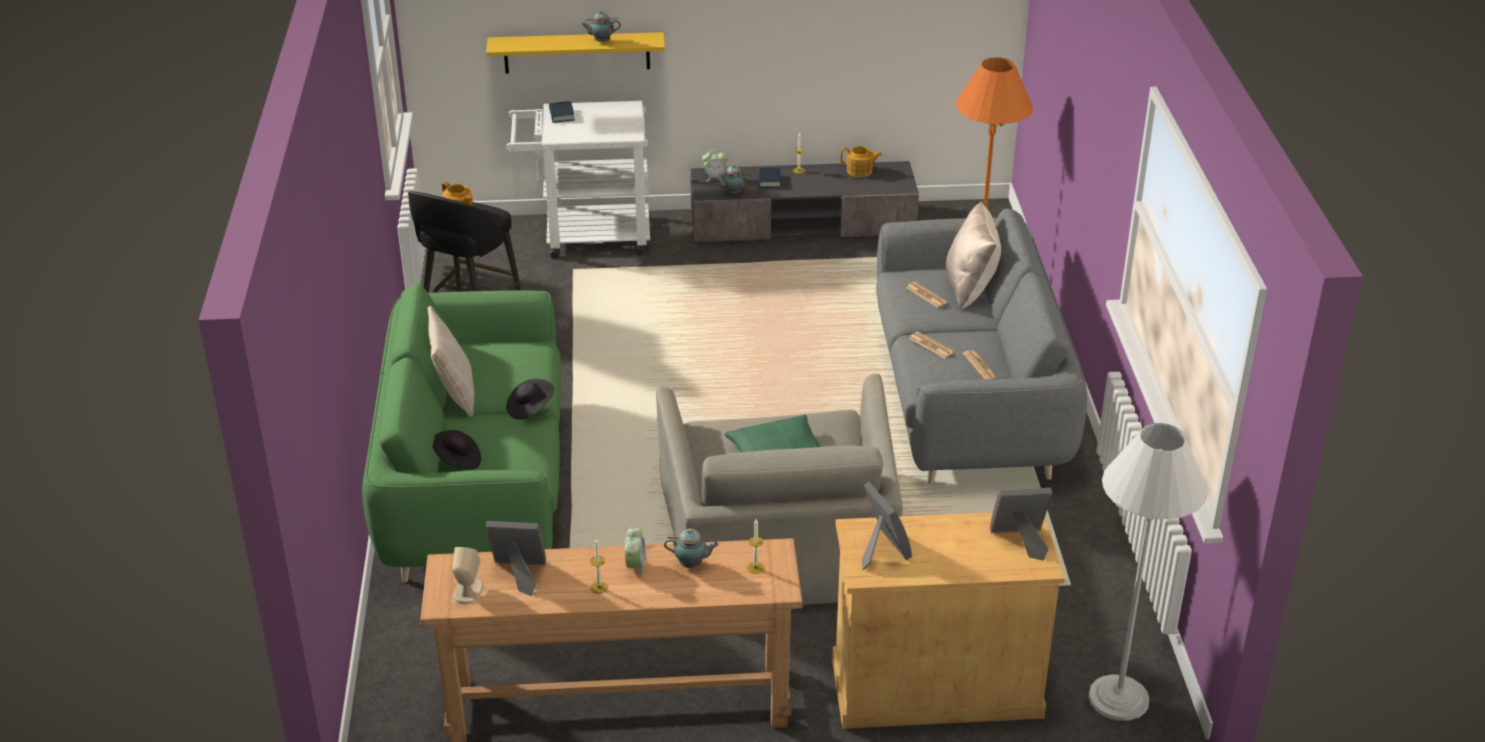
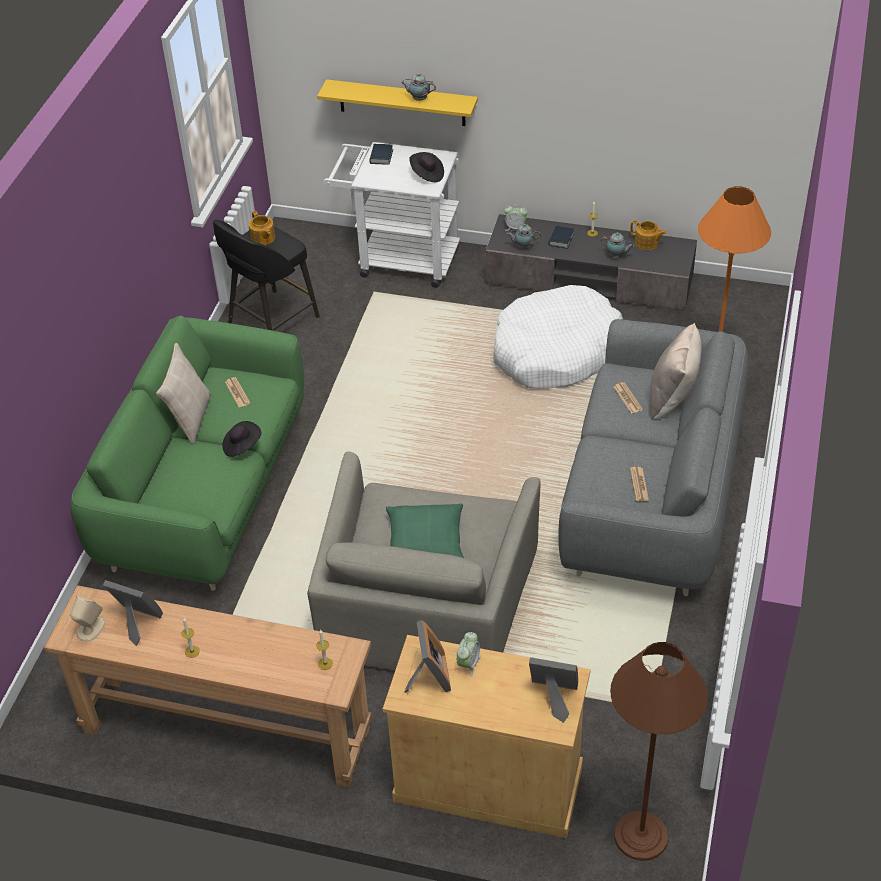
camera: 20 degrees right, 10 degrees up
(457, 460) = (162, 486): black hat -> black hat (427, 175)
(635, 566) = (230, 638): alarm clock -> alarm clock (468, 663)
(692, 564) = (275, 647): teapot -> teapot (616, 256)
(800, 291) = (556, 352): none -> white dog bed
(931, 345) = (606, 453): newspaper -> newspaper (237, 393)
(1118, 698) = (641, 836): white floor lamp -> brown floor lamp

